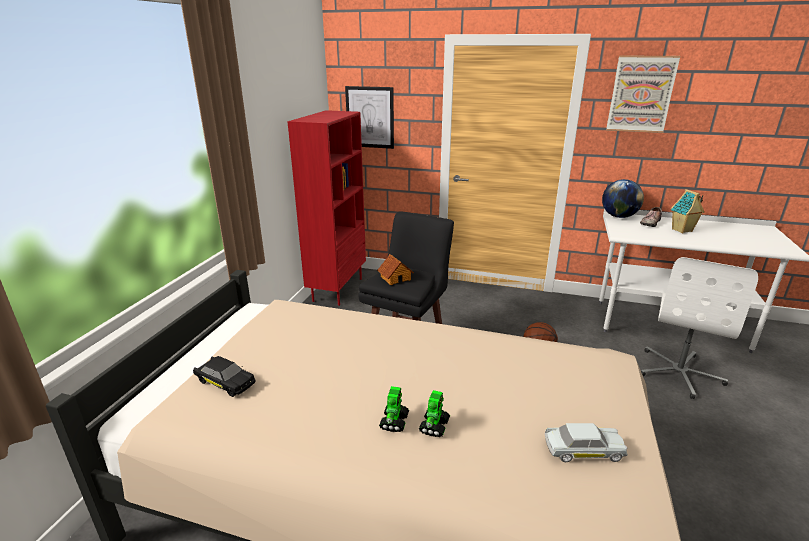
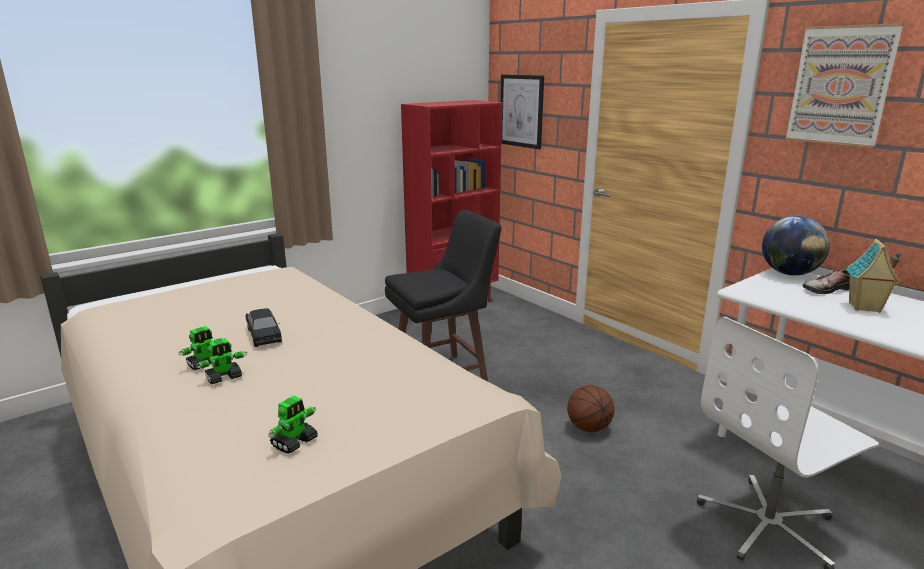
camera: 35 degrees right, 5 degrees down
(225, 382) = (160, 304): black toy car -> black toy car (264, 335)
(395, 278) = (421, 278): toy house -> none
(583, 450) = (295, 442): white toy car -> toy robot

